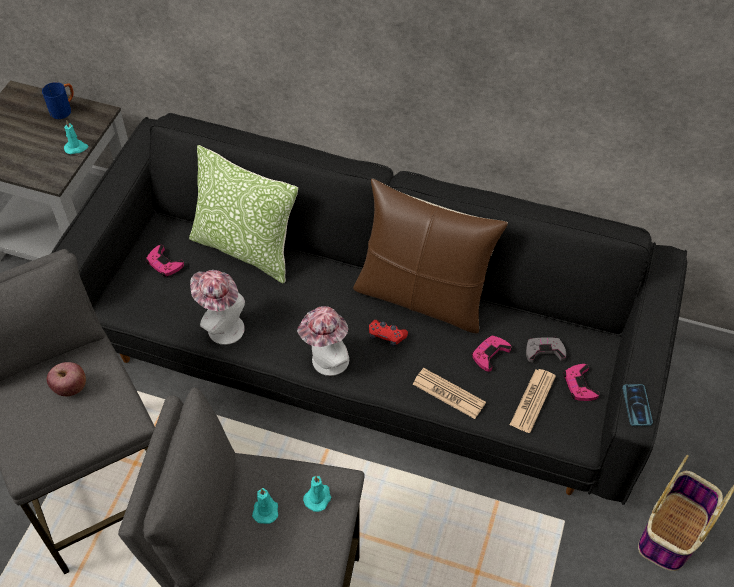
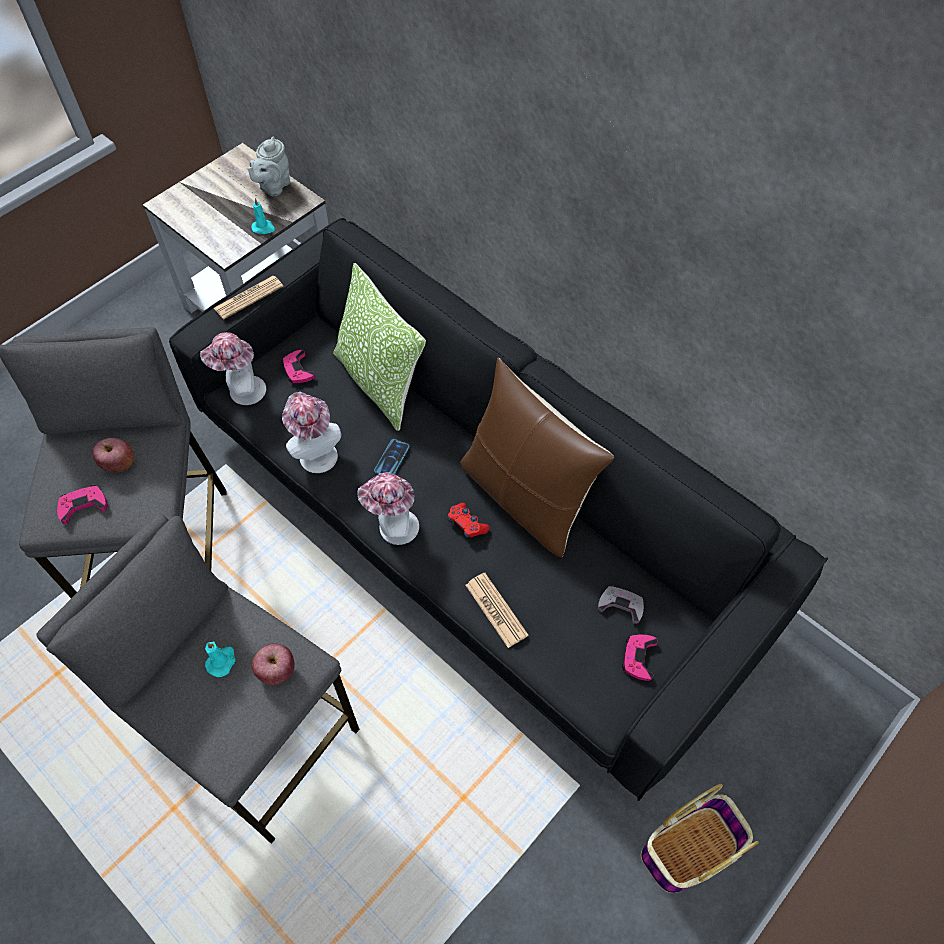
camera: 25 degrees right, 5 degrees up
(64, 109) = (273, 186): blue mug -> grey teapot
(123, 300) = (242, 392): none -> hat
(318, 497) = (277, 671): turquoise candle -> apple
(489, 354) = (561, 585): pink game controller -> pink game controller (83, 505)
(532, 401) = (579, 654): newspaper -> newspaper (248, 297)
(637, 405) = (669, 712): phone -> phone (392, 459)

